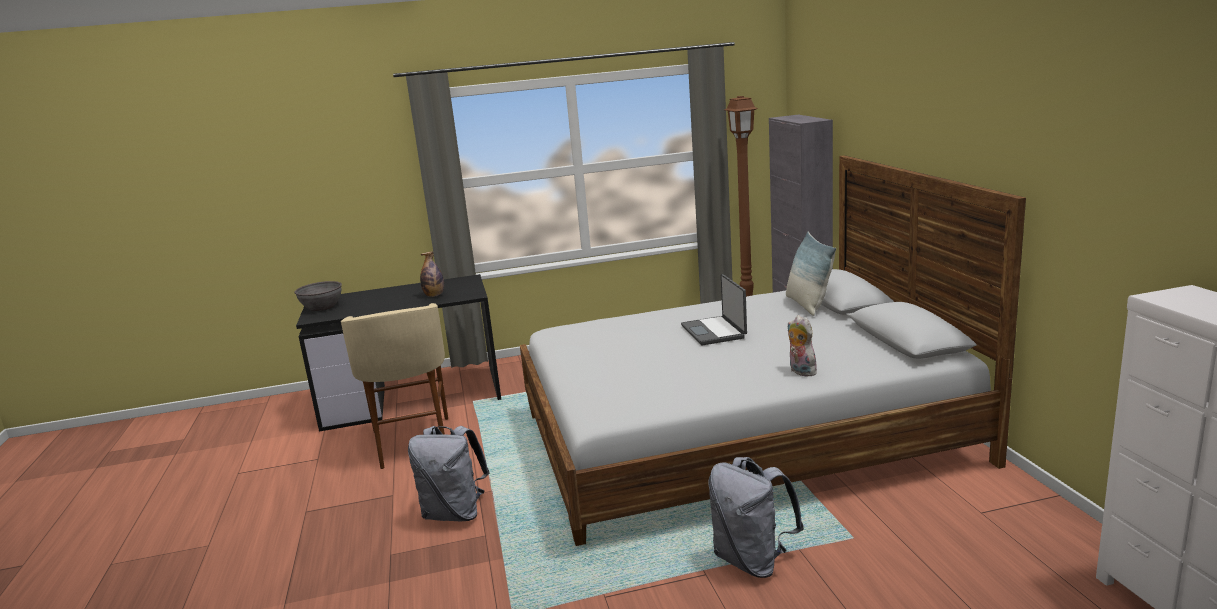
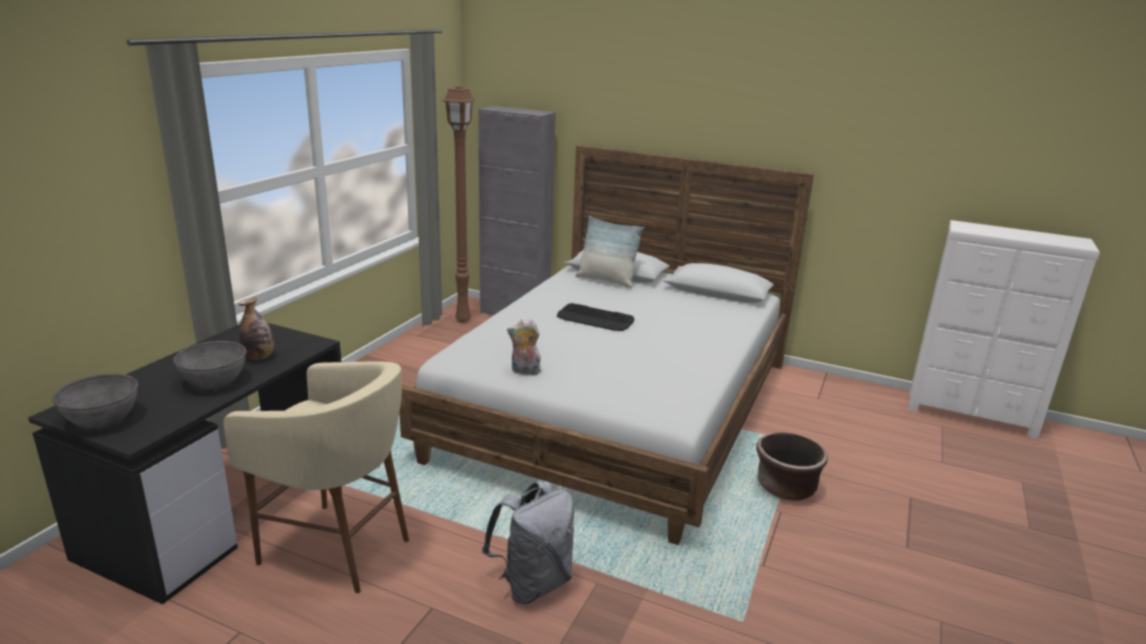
camera: 55 degrees left, 5 degrees up
(391, 302) = (214, 381): none -> grey bowl
(714, 331) = (595, 319): laptop -> keyboard
(752, 561) = (785, 487): grey backpack -> brown planter
(800, 371) = (716, 332): plush toy -> plush toy (524, 372)

